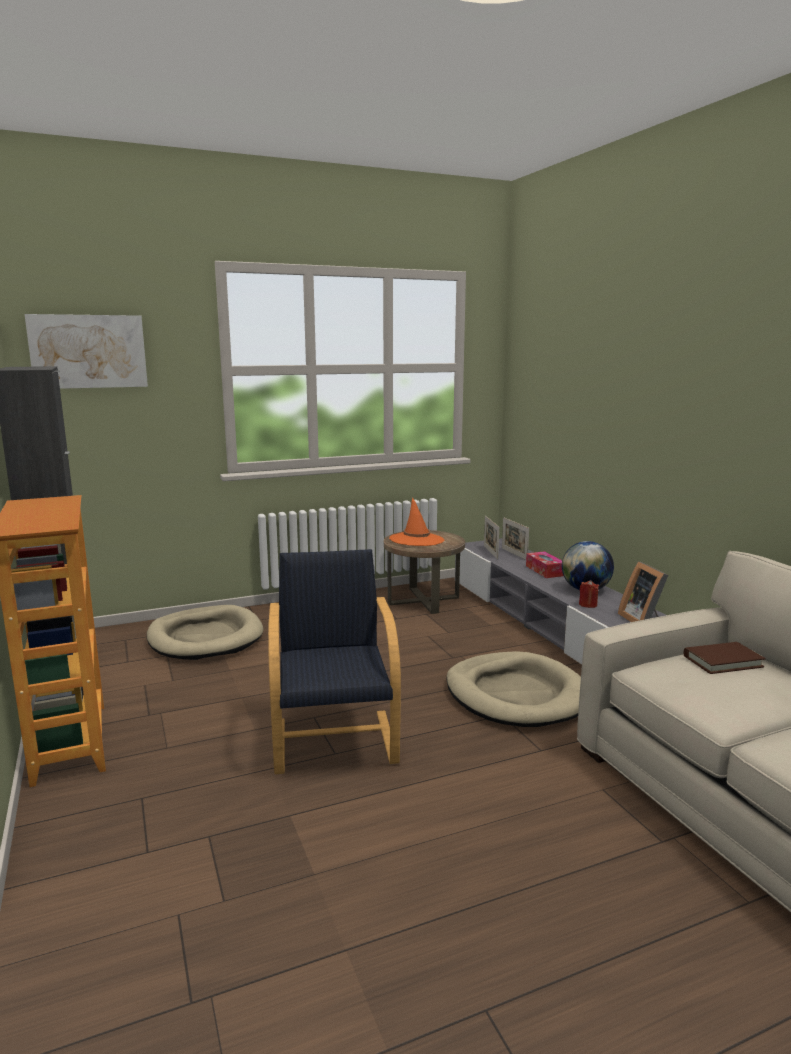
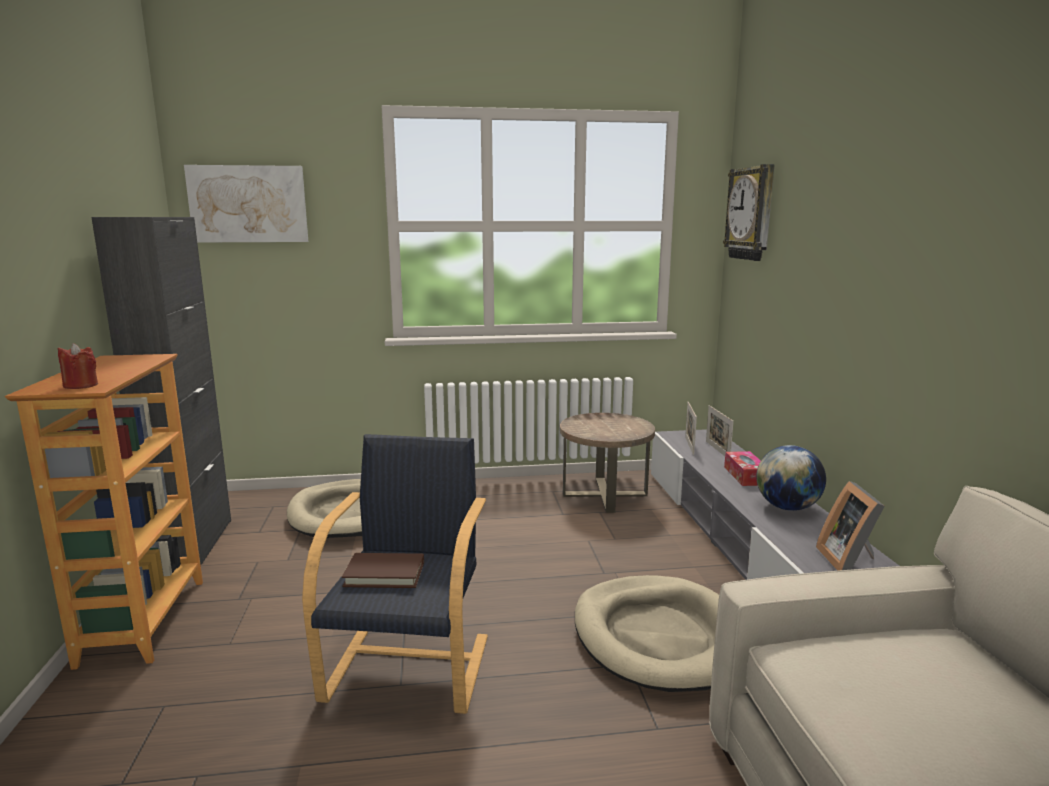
camera: 15 degrees right, 0 degrees up
(416, 540) = (598, 424): orange hat -> none
(530, 358) = (751, 213): none -> wall clock
(588, 604) = (780, 529): red candle -> red candle (81, 385)
(722, 661) = (926, 657): brown book -> brown book (384, 574)

